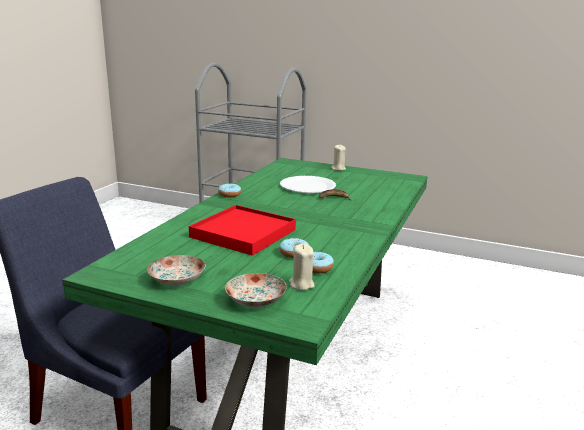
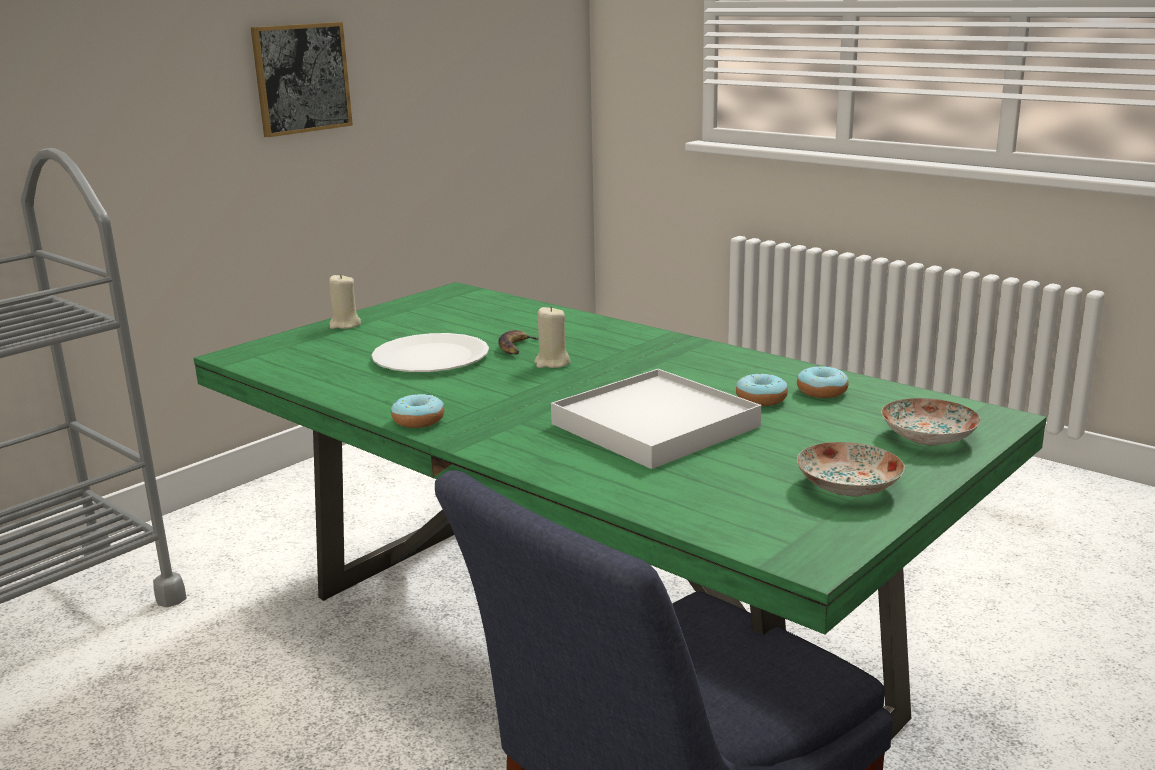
camera: 70 degrees left, 0 degrees up
(243, 233) = (654, 425): red tray -> white tray
(301, 284) = (877, 406): beige candle -> beige candle (552, 363)
(453, 59) = (301, 78): none -> picture

